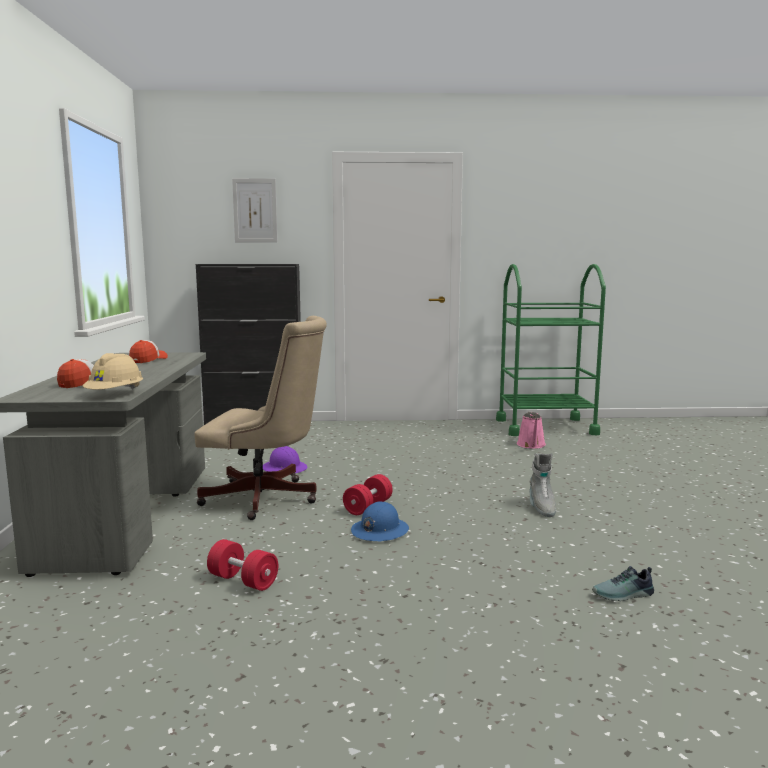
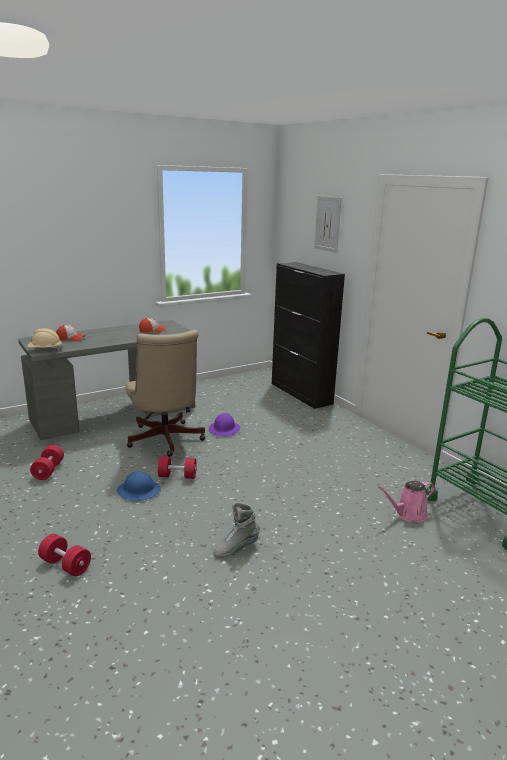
camera: 60 degrees right, 10 degrees up
(516, 593) = (65, 565): none -> red dumbbell
(624, 595) = (81, 616): shoe -> none

